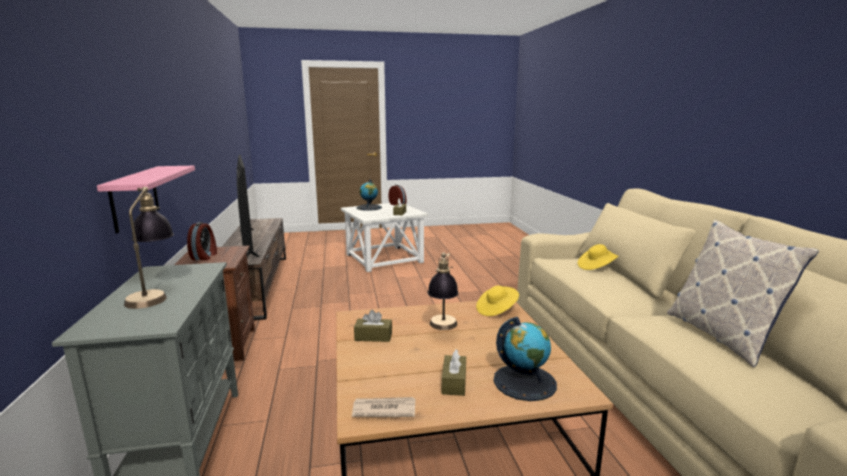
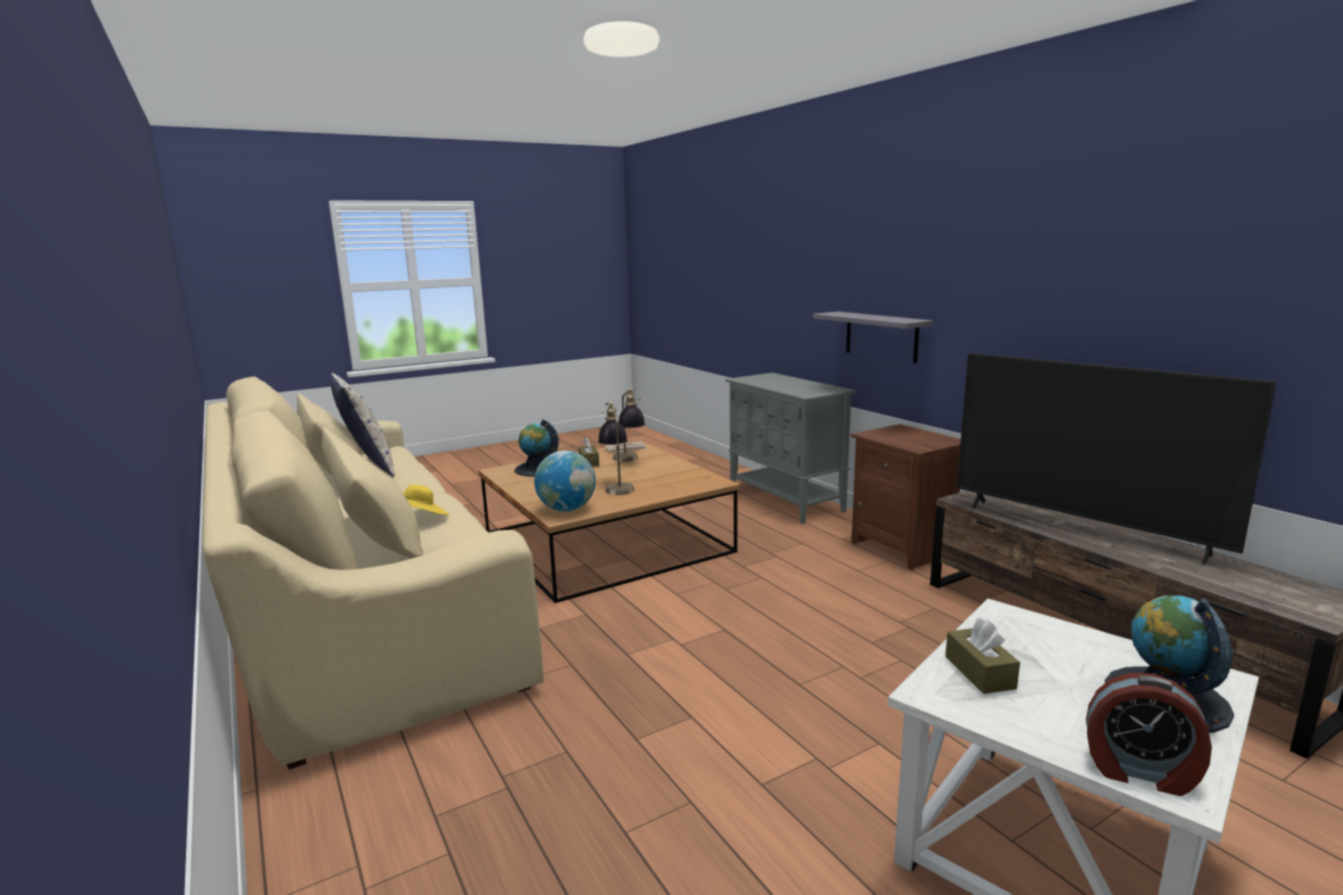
camera: 160 degrees right, 0 degrees up
(135, 197) = (881, 336): pink shelf -> grey shelf
(154, 294) = (787, 383): table lamp -> table lamp (629, 461)
(205, 256) = (918, 436): alarm clock -> none
(373, 337) = (675, 473): brown tissue box -> none
(496, 310) = (567, 509): yellow hat -> globe

